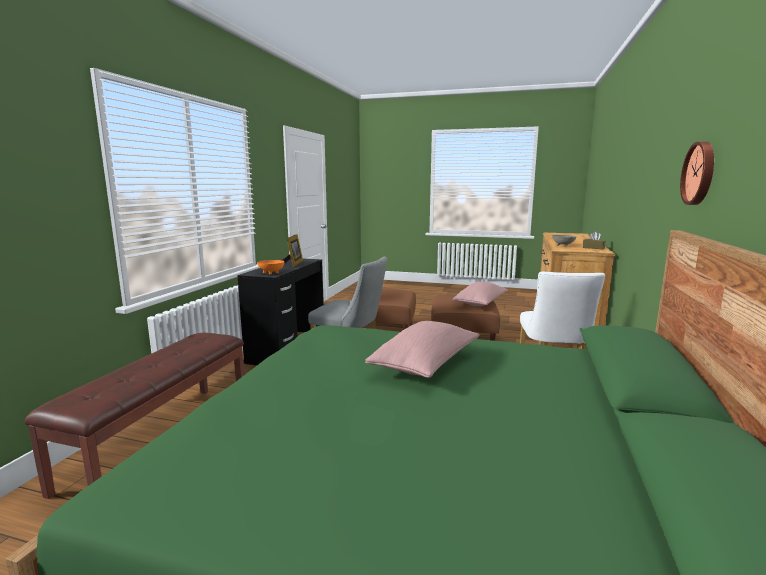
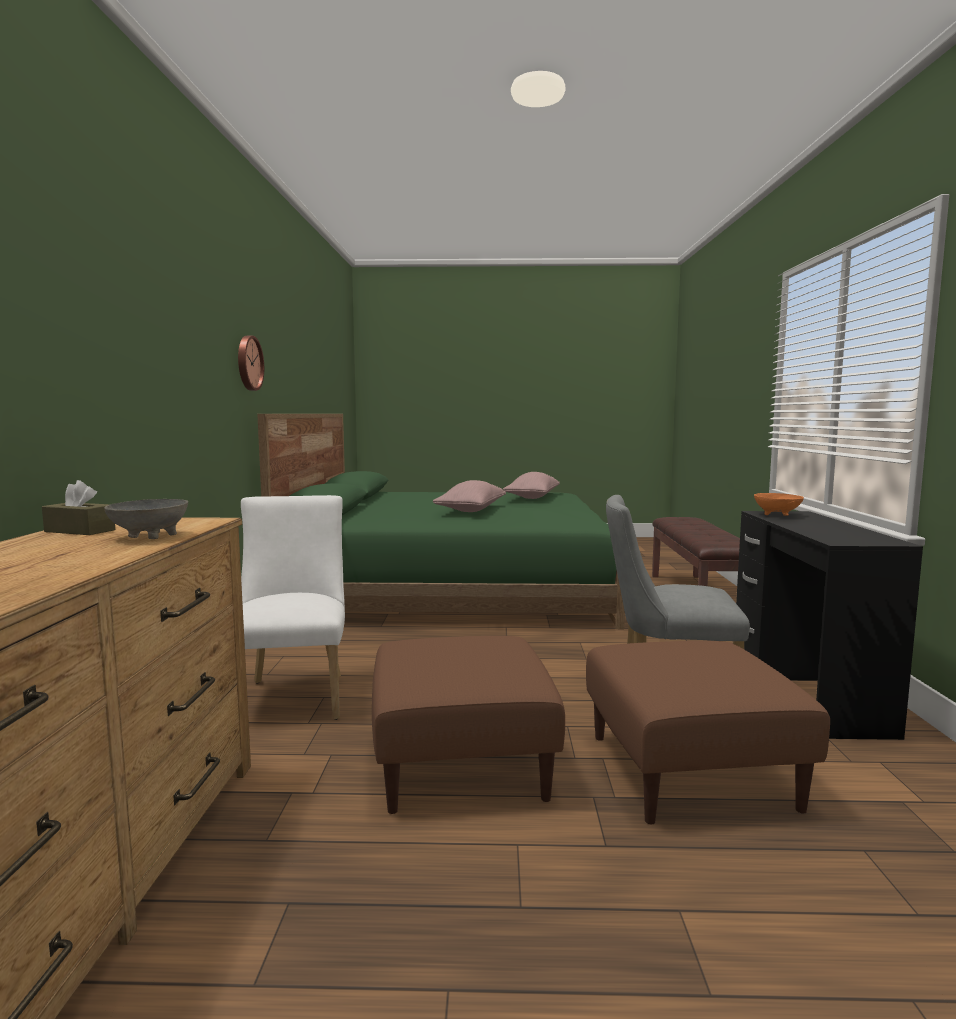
camera: 165 degrees right, 5 degrees down
(293, 264) = (825, 530): picture frame -> none
(480, 303) = (418, 657): pink pillow -> pink pillow (532, 497)

